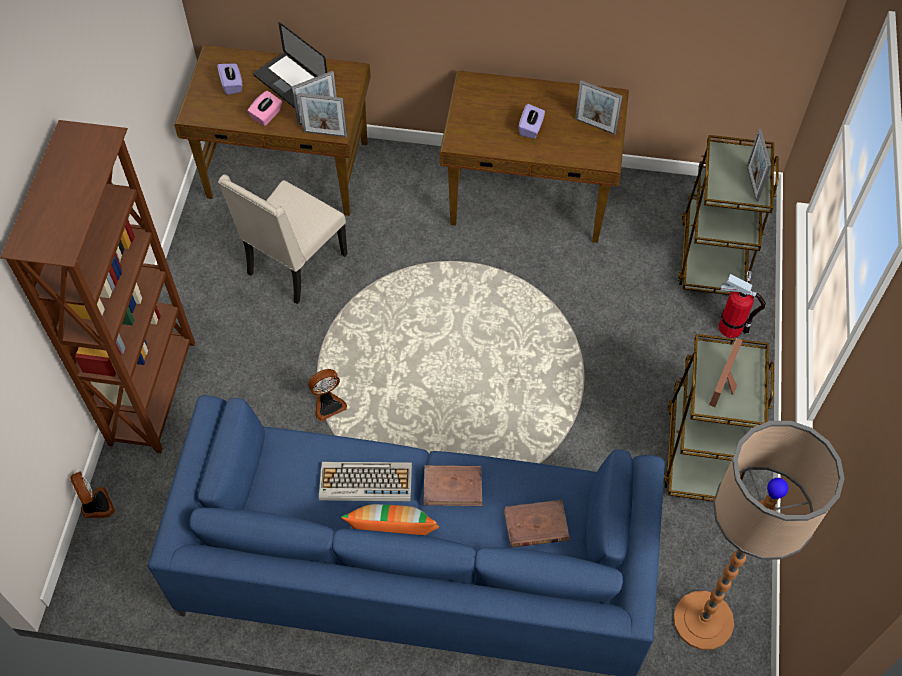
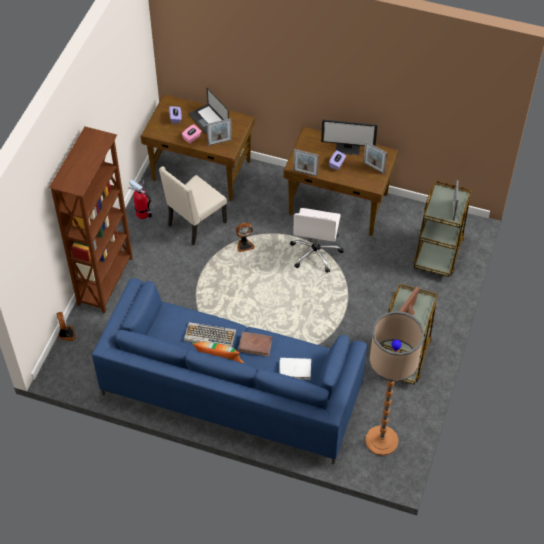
camera: 10 degrees right, 5 degrees down
(325, 133) = (222, 152): picture frame -> picture frame (305, 172)
(328, 404) = (200, 301): fan -> fan (244, 245)
(510, 286) = (315, 253): none -> white office chair
(535, 525) = (295, 370): brown book -> white book
(543, 98) = (348, 148): none -> monitor
(730, 327) = (437, 293): fire extinguisher -> fire extinguisher (142, 213)

